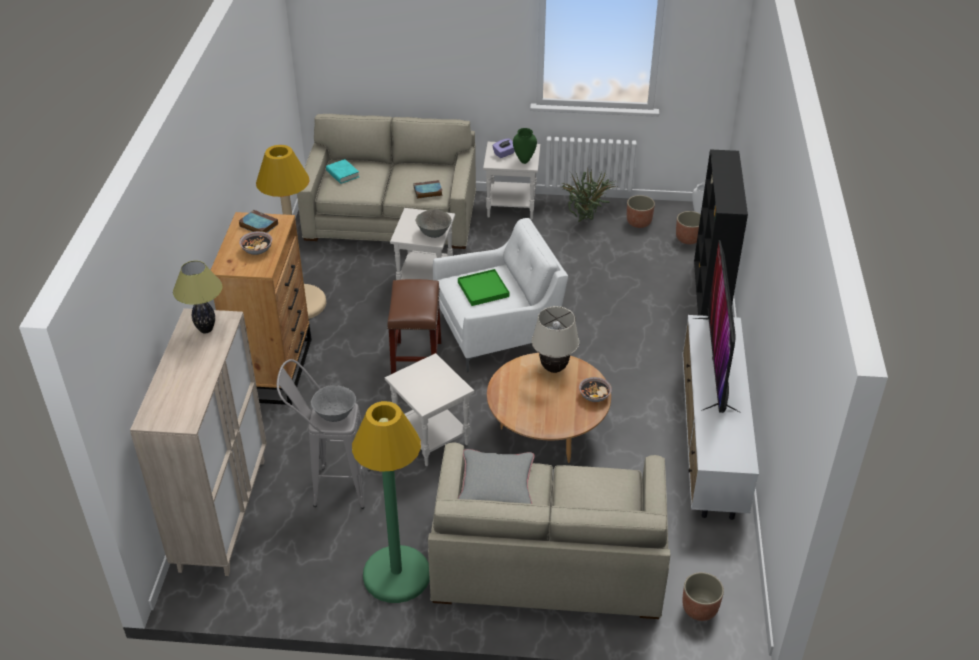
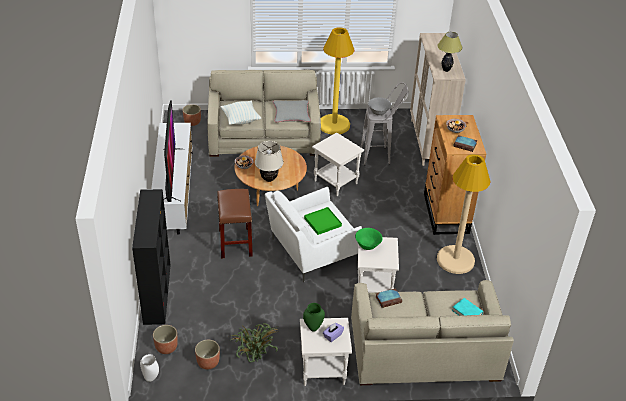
camera: 170 degrees right, 0 degrees up
(396, 575) = (334, 125): green floor lamp -> yellow floor lamp
(417, 362) = (358, 225): brown stool -> brown stool (235, 242)
(434, 233) = (368, 246): grey bowl -> green bowl
(599, 479) = (240, 120): none -> pillow

